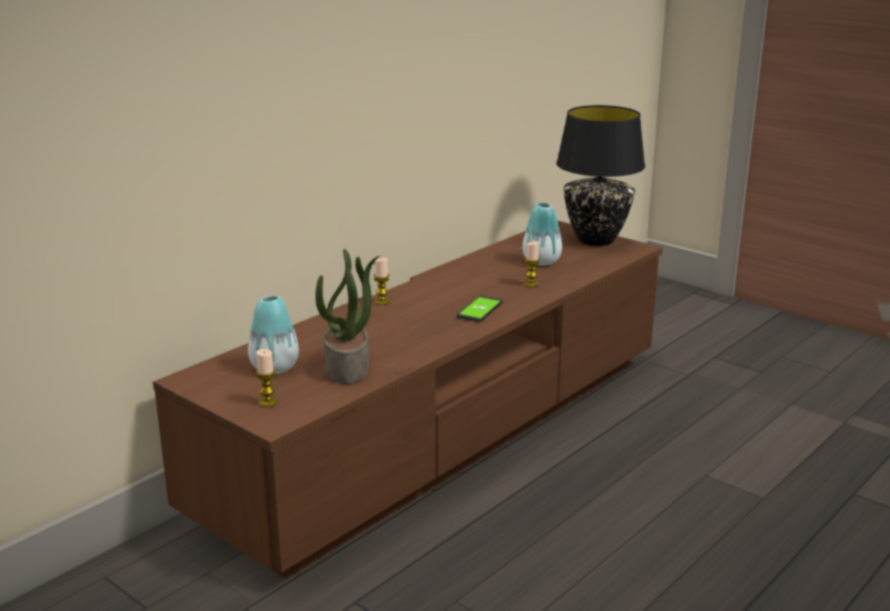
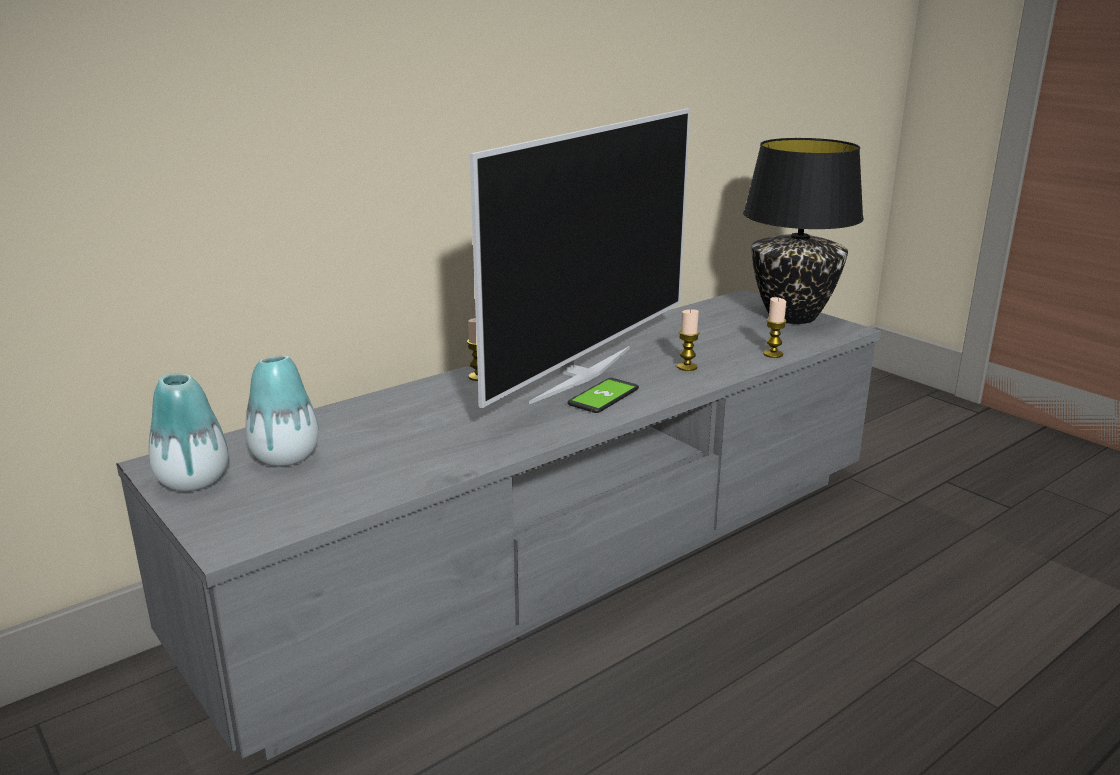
camera: 10 degrees right, 0 degrees up
(267, 402) = (243, 508): candle -> candle (773, 354)
(348, 368) = (383, 466): potted plant -> none
(444, 434) = (560, 557): brown tv stand -> grey tv stand
(455, 294) = (580, 374): none -> television
(541, 261) = (710, 339): vase -> vase (193, 481)

